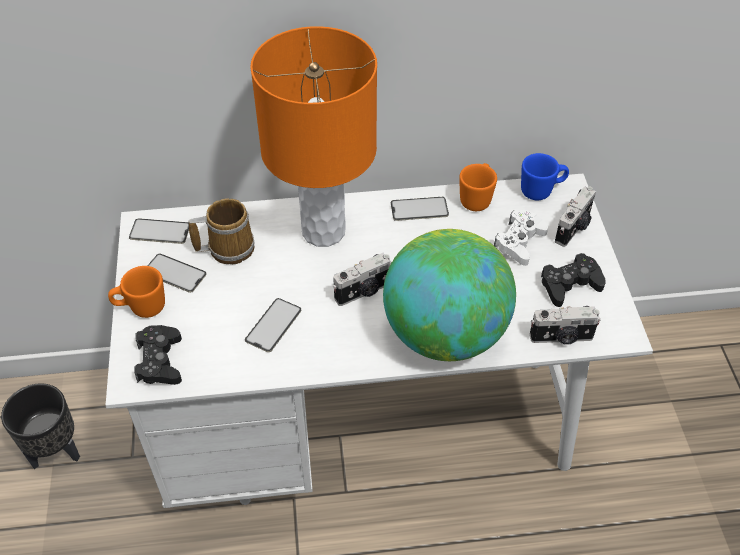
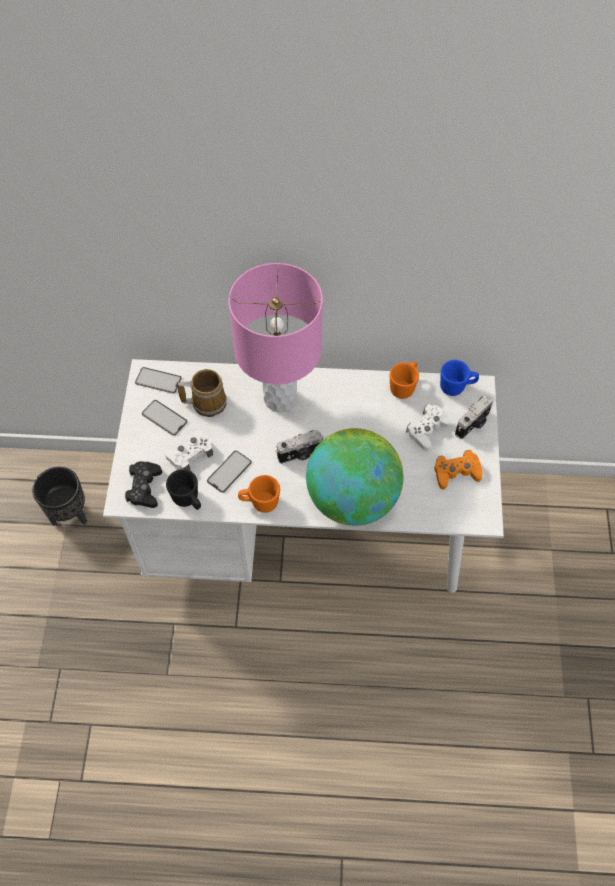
camera: 10 degrees right, 10 degrees up
(141, 308) = (137, 443): orange mug -> orange mug (260, 502)
(217, 311) = (190, 454): none -> white game controller
(223, 368) = (188, 500): none -> black mug
(324, 231) = (281, 398): orange table lamp -> pink table lamp
(419, 209) = (357, 389): phone -> none
(561, 338) = (438, 515): camera -> none
(570, 285) = (456, 472): black game controller -> orange game controller

